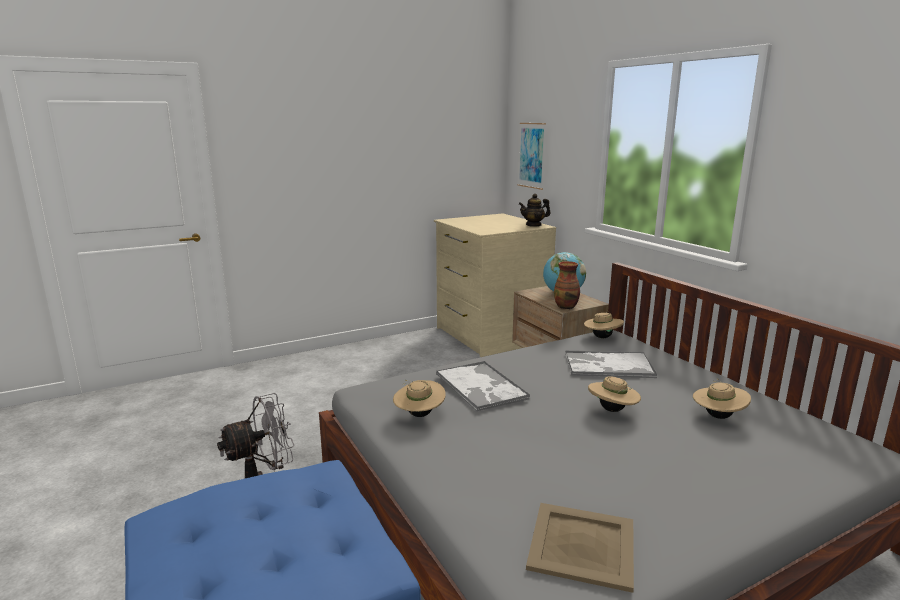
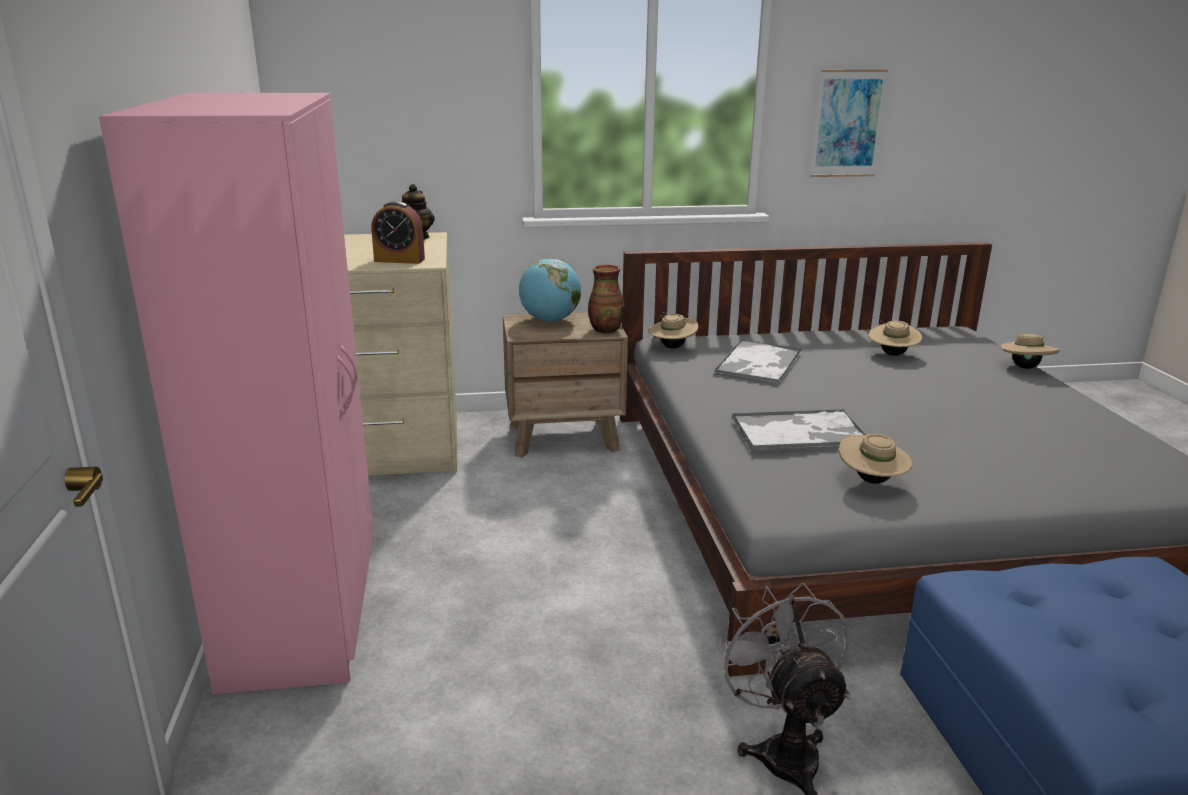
camera: 70 degrees left, 5 degrees up
(336, 358) = (305, 612): none -> pink wardrobe
(482, 229) = (399, 260): none -> alarm clock
(531, 155) = (355, 120): picture -> picture (848, 124)
(583, 546) = (1124, 454): beige tray -> none
(612, 410) = (873, 387): beige hat -> beige hat (1025, 367)

